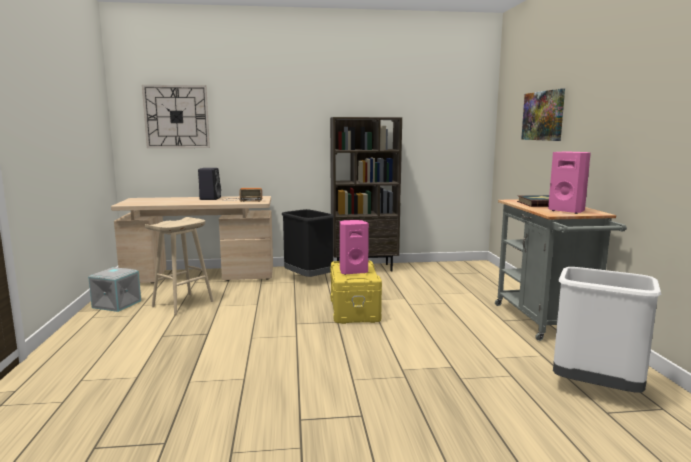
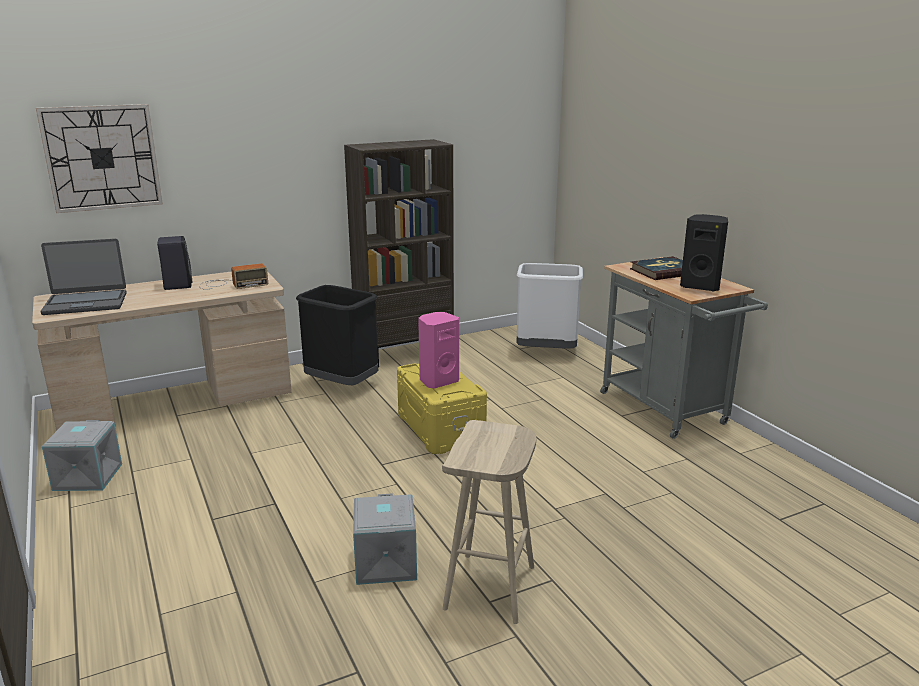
camera: 20 degrees left, 10 degrees up
(150, 201) = (86, 303): none -> laptop
(182, 304) = (194, 459): beige stool -> beige stool (490, 588)
(246, 379) = (384, 563): none -> grey storage box
(543, 116) = (642, 146): picture -> none
(567, 211) = (701, 286): pink speaker -> black speaker
(596, 388) = (757, 491): white trash can -> white trash can (546, 352)

